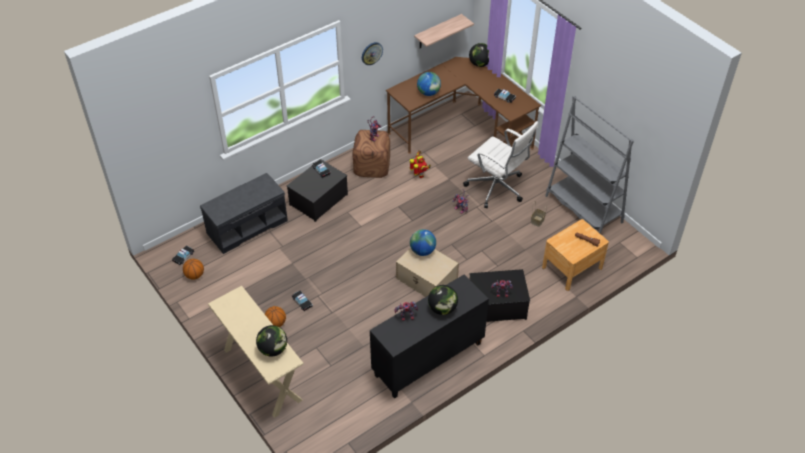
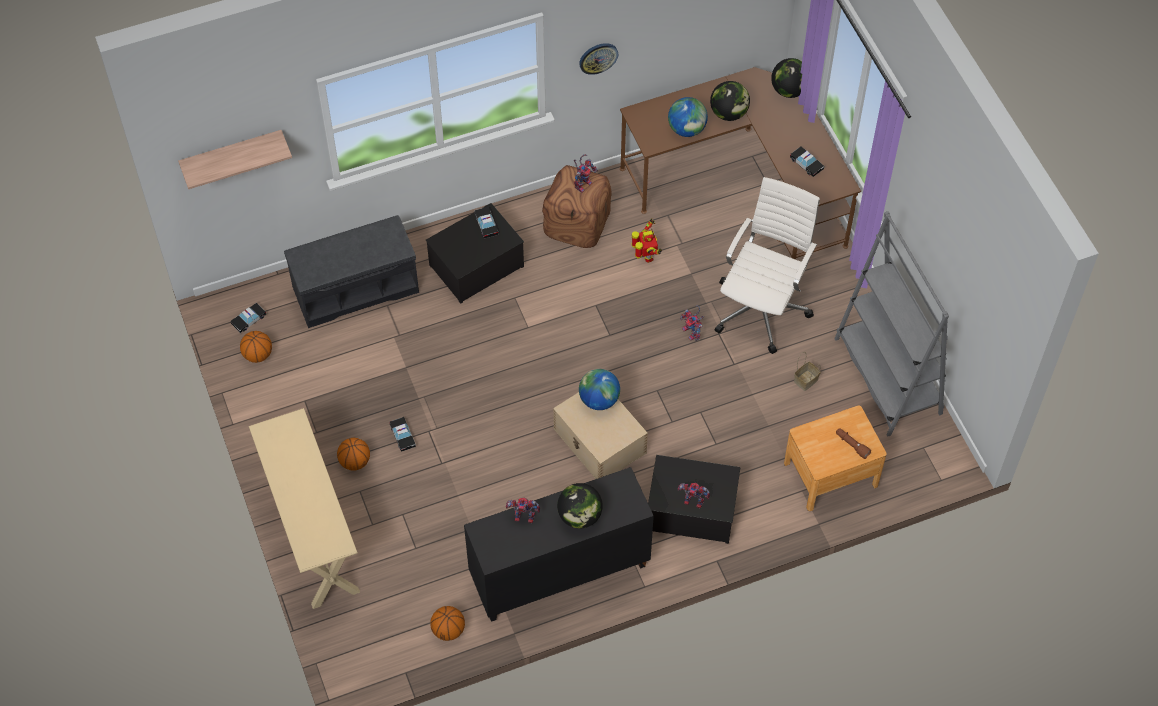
camera: 15 degrees right, 10 degrees up
(273, 349) = (320, 521): globe -> globe (728, 113)
(368, 410) = (448, 630): none -> basketball
(437, 32) = (722, 31): shelf -> shelf (232, 155)
(497, 188) = (762, 308): white office chair -> white office chair turned 120 degrees counterclockwise

